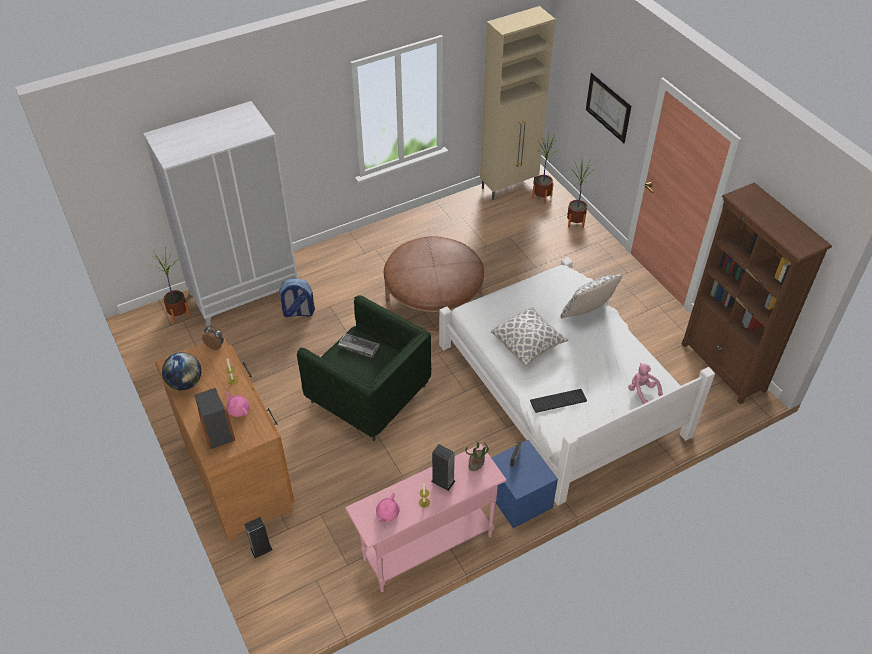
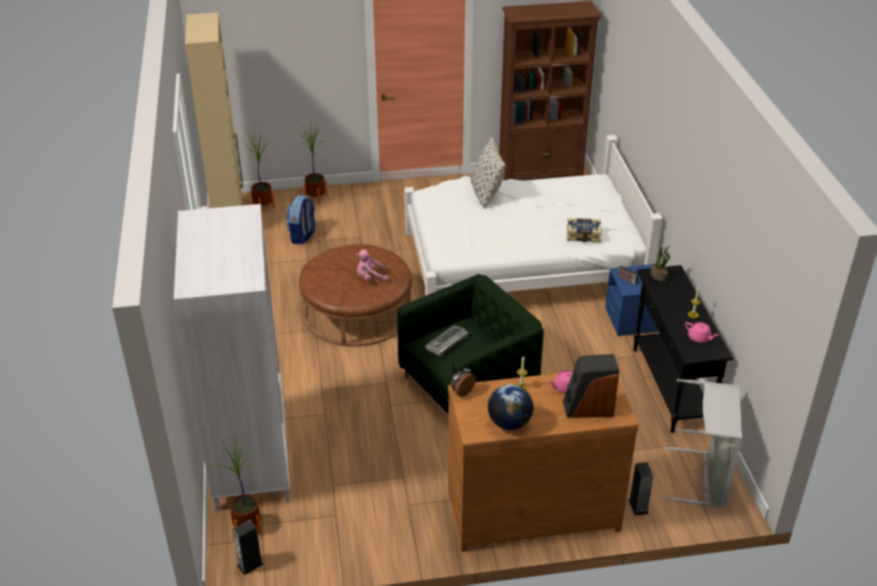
camera: 70 degrees left, 10 degrees down
(298, 312) = (315, 416): backpack -> backpack (302, 236)
(310, 596) = (703, 479): none -> grey laundry basket
(427, 547) = (670, 388): pink console table -> black console table
(443, 481) = (672, 299): speaker -> speaker (250, 564)
(528, 343) = (505, 234): pillow -> none
(558, 401) = (583, 235): keyboard -> book
(608, 107) = (301, 64): picture -> none
(642, 391) = (589, 192): pink plush toy -> pink plush toy (370, 277)

